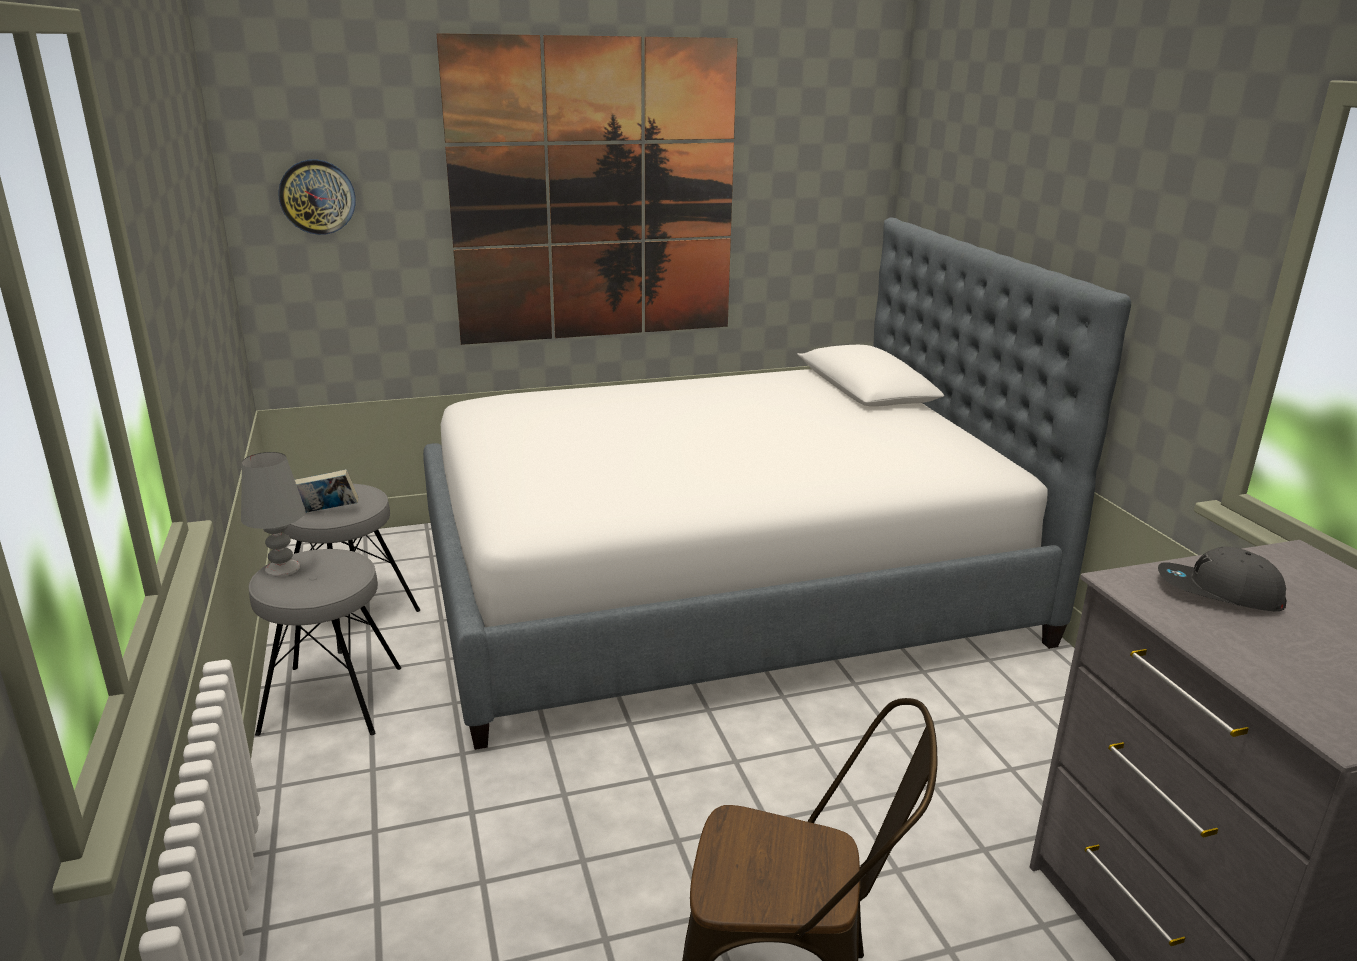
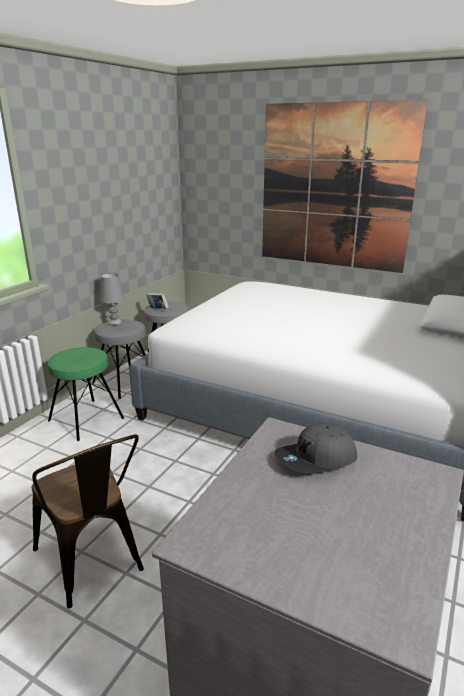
camera: 45 degrees right, 0 degrees up
(317, 197) = (212, 179): wall clock -> none
(370, 807) = (86, 419): none -> green stool
(1218, 593) = (316, 460): grey cap -> grey cap turned 90 degrees counterclockwise

